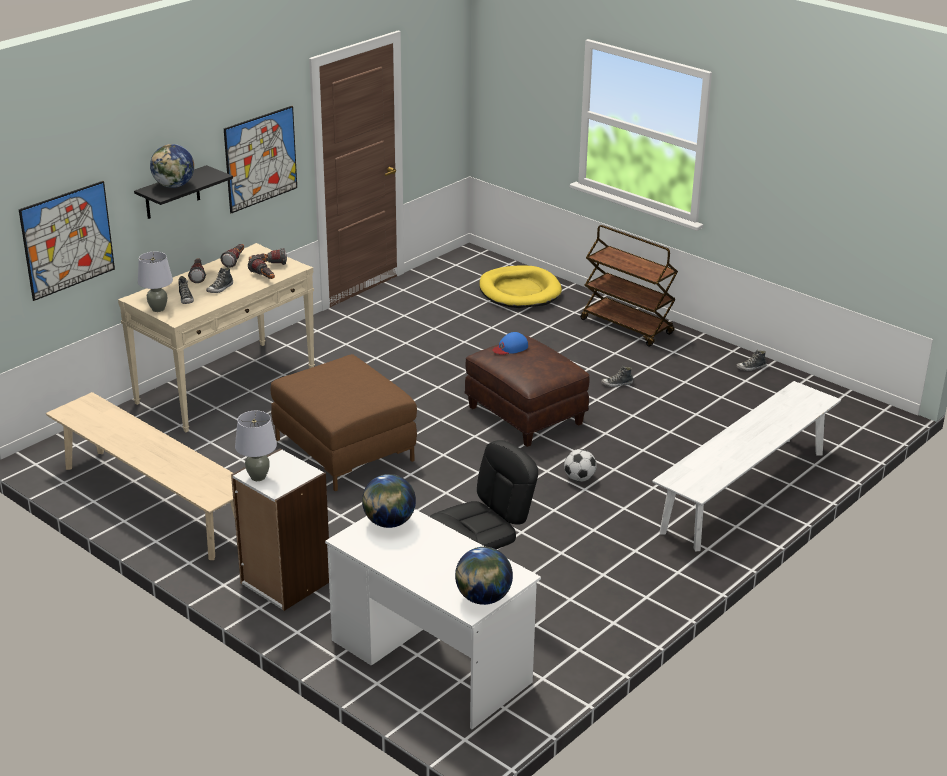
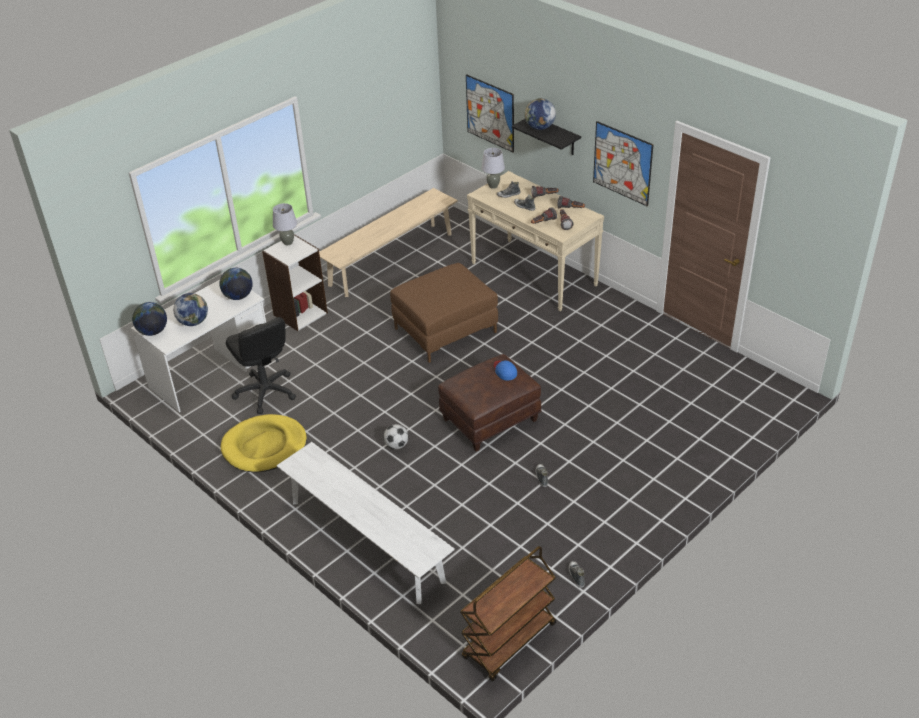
camera: 95 degrees right, 10 degrees up
(457, 559) = (193, 322): none -> globe
(519, 291) = (714, 423): yellow dog bed -> yellow dog bed (264, 446)
(627, 327) = (651, 493): brown cart -> brown cart (509, 642)

